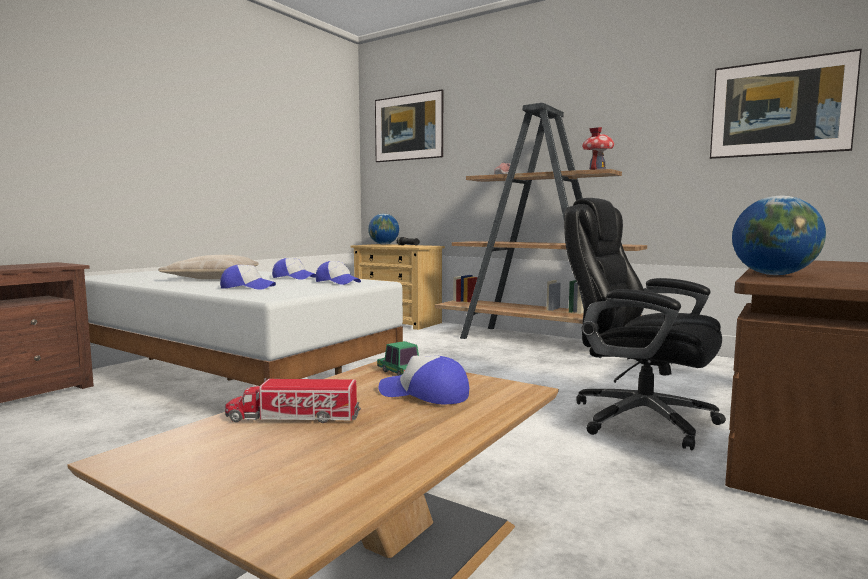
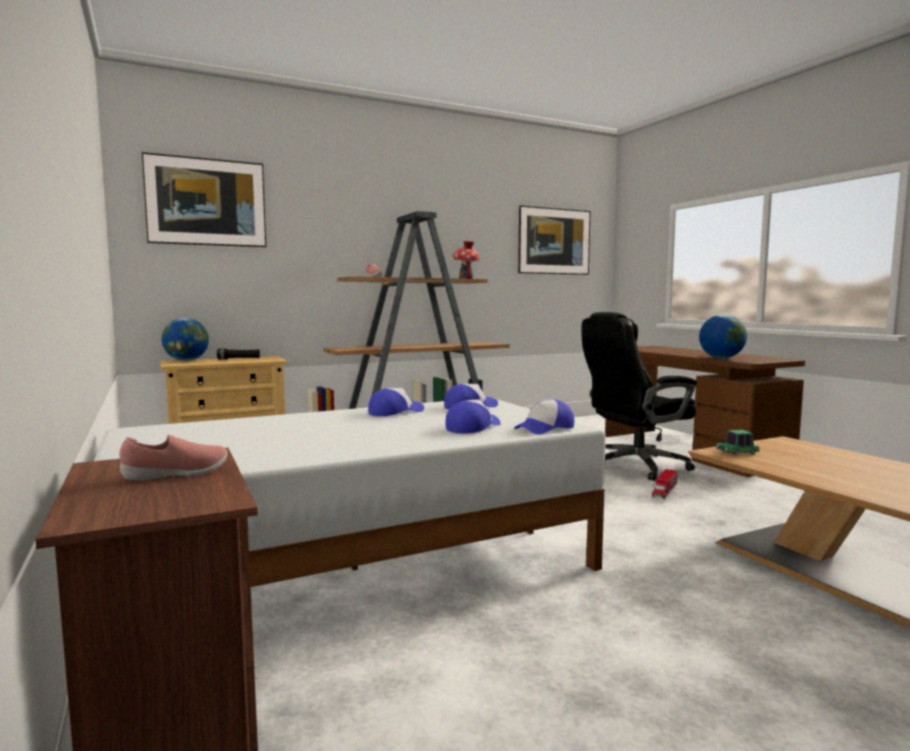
camera: 60 degrees left, 0 degrees up
(26, 266) = (176, 474): none -> pink shoe
(212, 277) = (319, 431): beige pillow -> none
(293, 418) = (851, 480): toy truck -> toy truck (664, 491)
(424, 394) = (796, 455): cap -> cap (545, 428)

